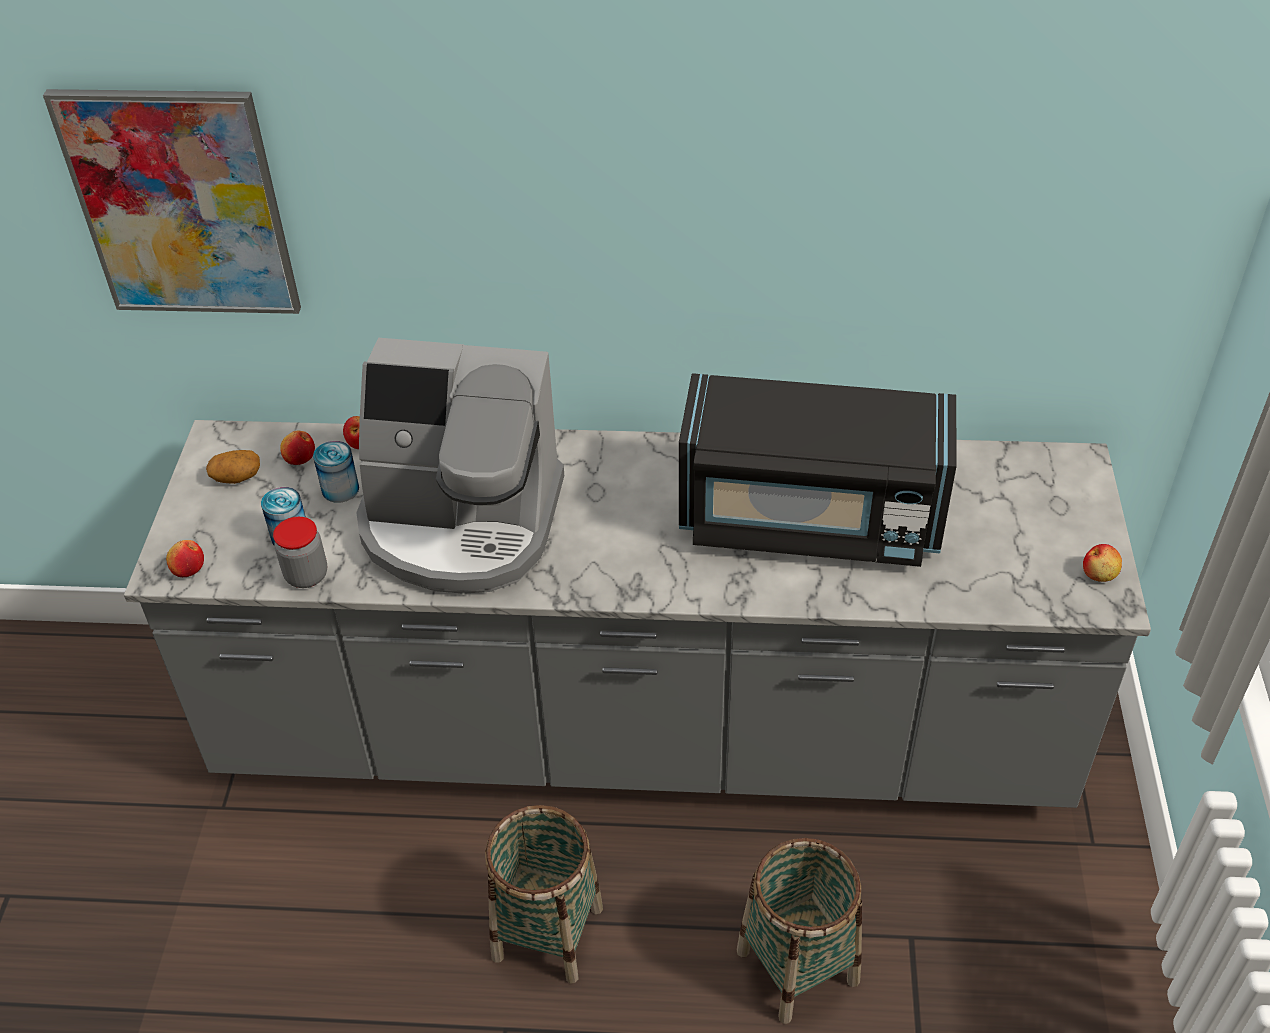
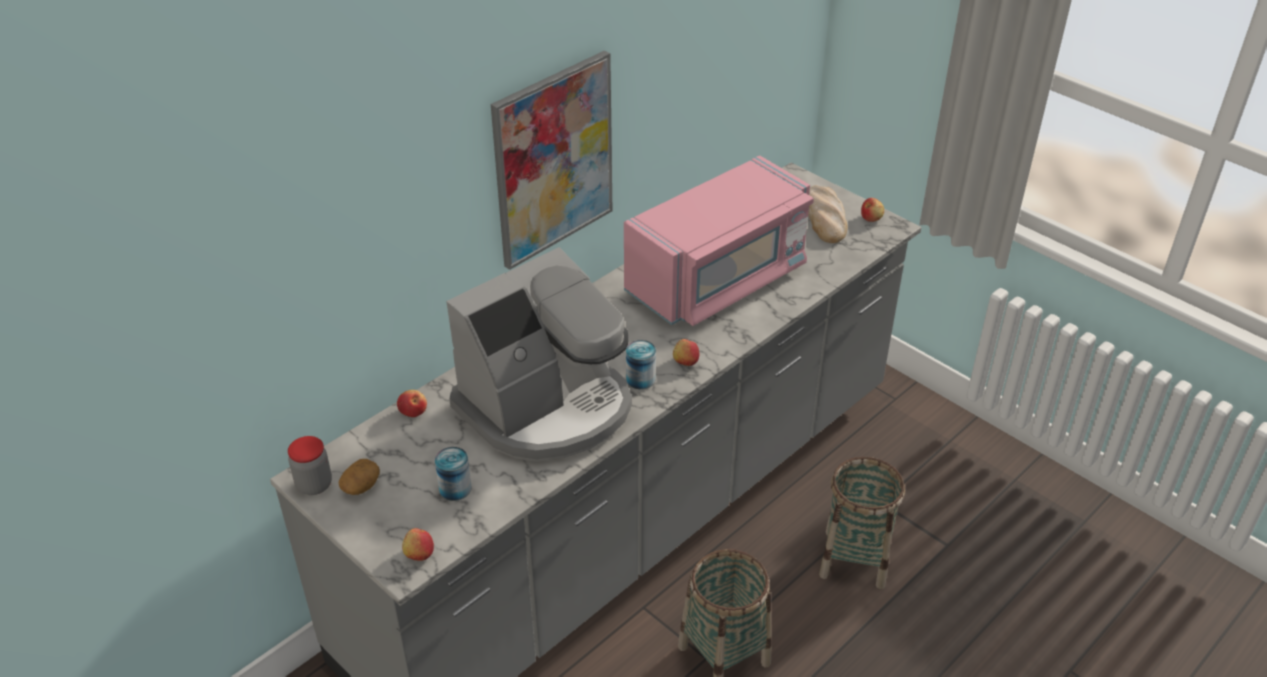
camera: 50 degrees left, 5 degrees down
(181, 204) = (253, 279): picture -> picture (553, 160)
(299, 458) = (386, 447): apple -> apple (685, 361)
(306, 575) = (501, 499): jar -> jar (314, 485)
(340, 489) = (443, 443): can -> can (640, 379)
(809, 518) = (718, 279): black microwave -> pink microwave
(1041, 535) = (825, 218): none -> bread

